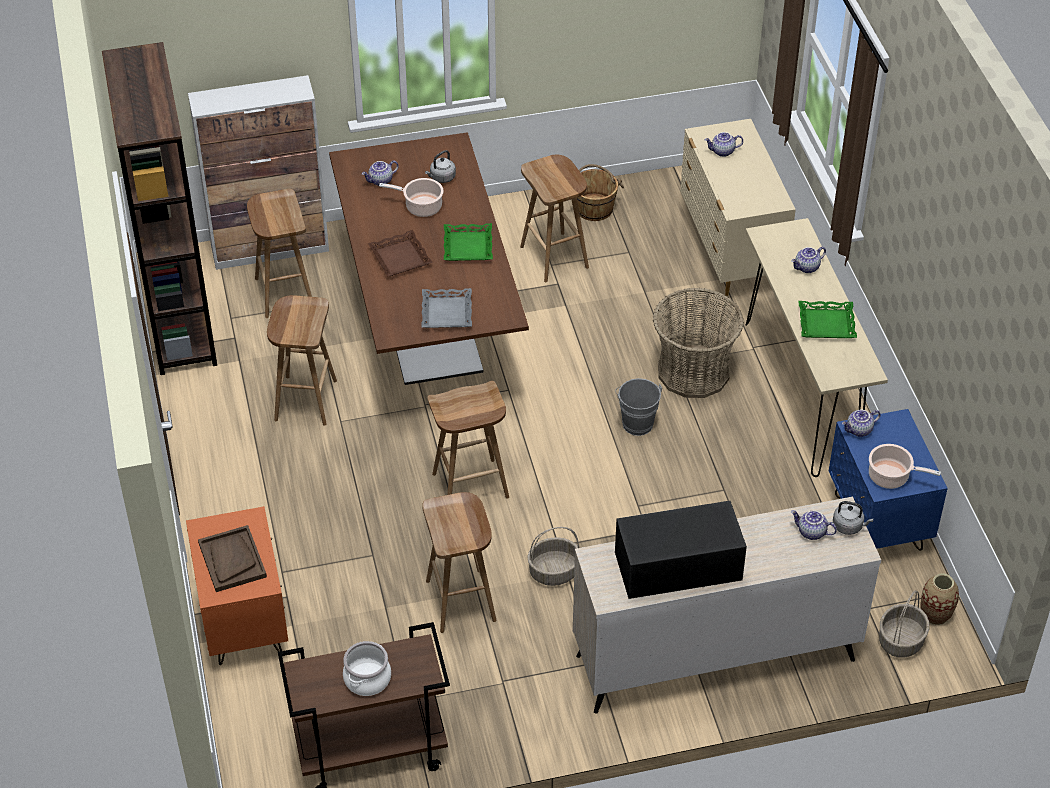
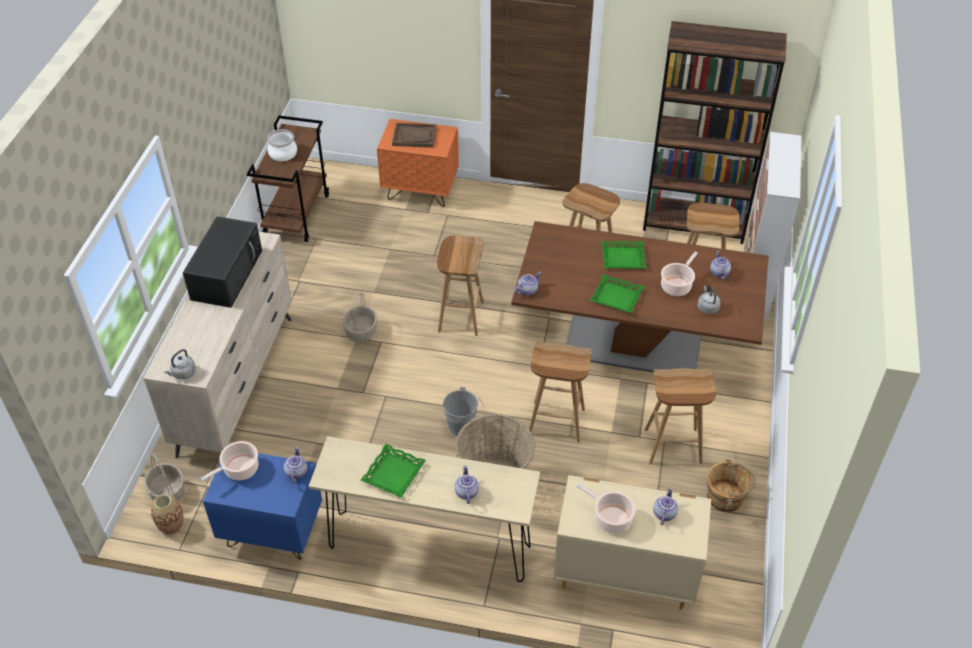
camera: 115 degrees right, 0 degrees up
(399, 258) = (623, 257): brown tray -> green tray
(446, 312) = (551, 264): grey tray -> none
(462, 601) = (370, 282): brown stool -> brown stool (555, 422)
(753, 181) = (610, 518): none -> cooking pot
(811, 532) = (195, 350): teapot -> teapot (527, 290)

